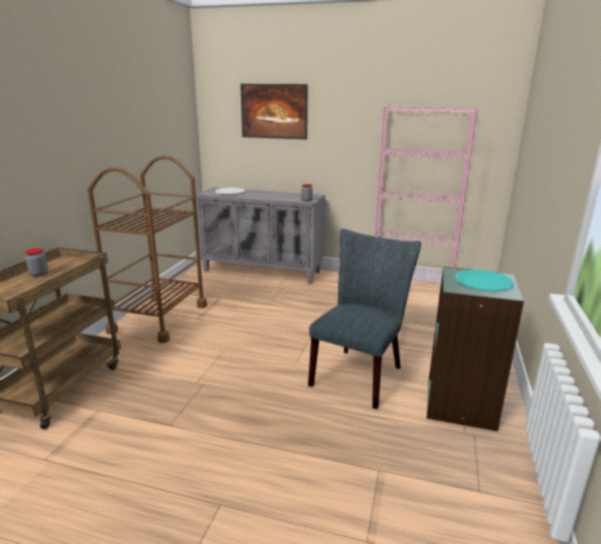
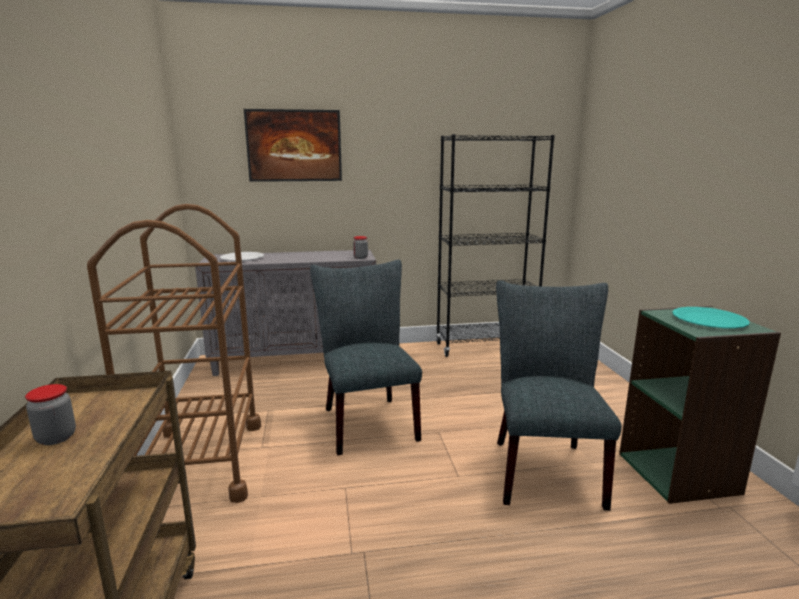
camera: 25 degrees left, 5 degrees down
(271, 317) = (366, 420): none -> grey chair
(411, 286) = (485, 347): pink bookcase -> black bookcase

